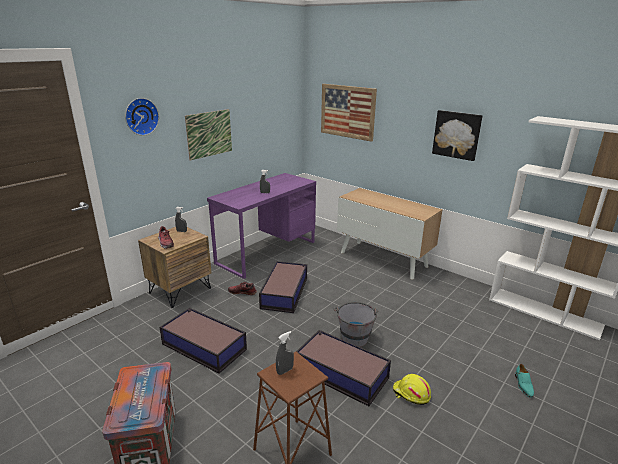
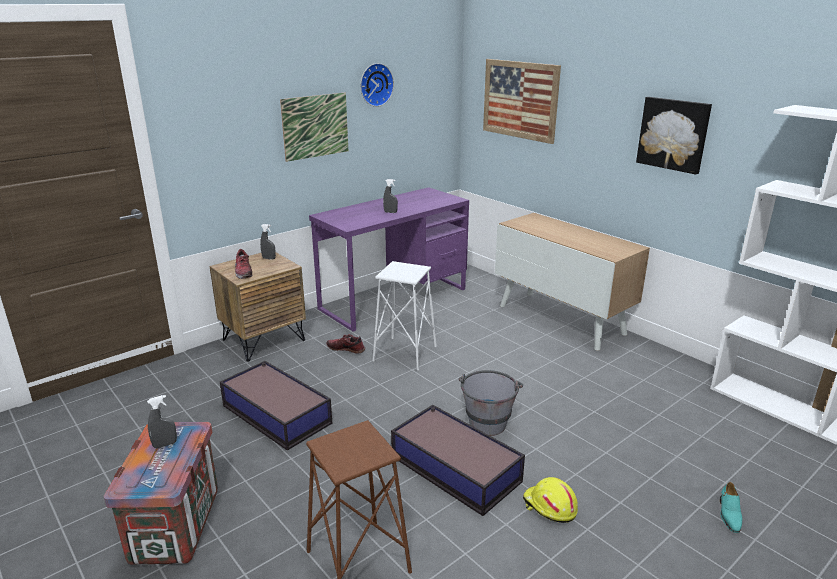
camera: 10 degrees right, 0 degrees up
(140, 116) = (217, 98): wall clock -> wall clock (375, 84)
(285, 292) = (405, 353): storage box -> white stool
(285, 371) = (344, 443): grey spray bottle -> grey spray bottle (165, 444)

